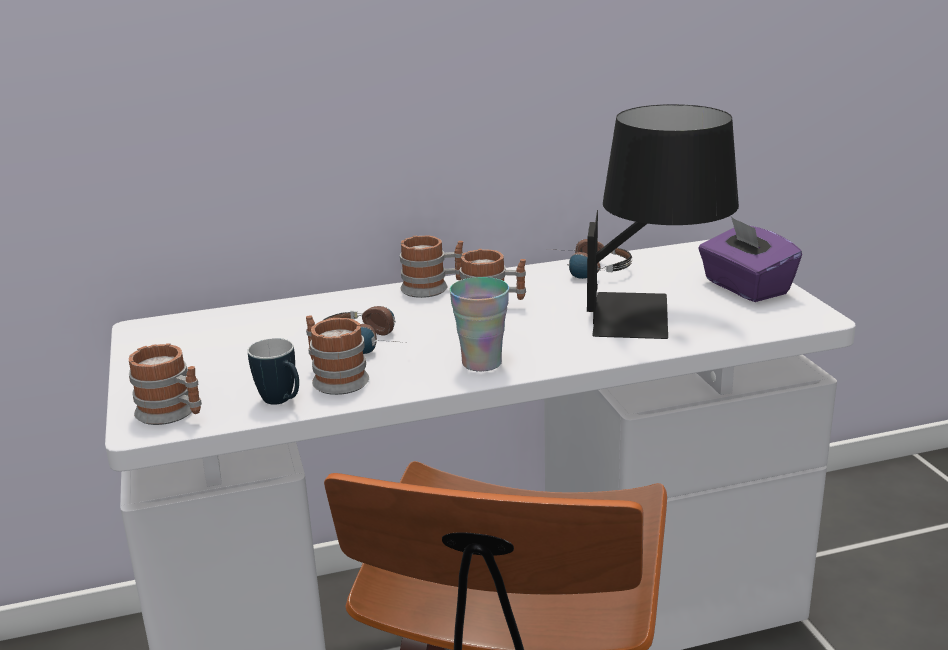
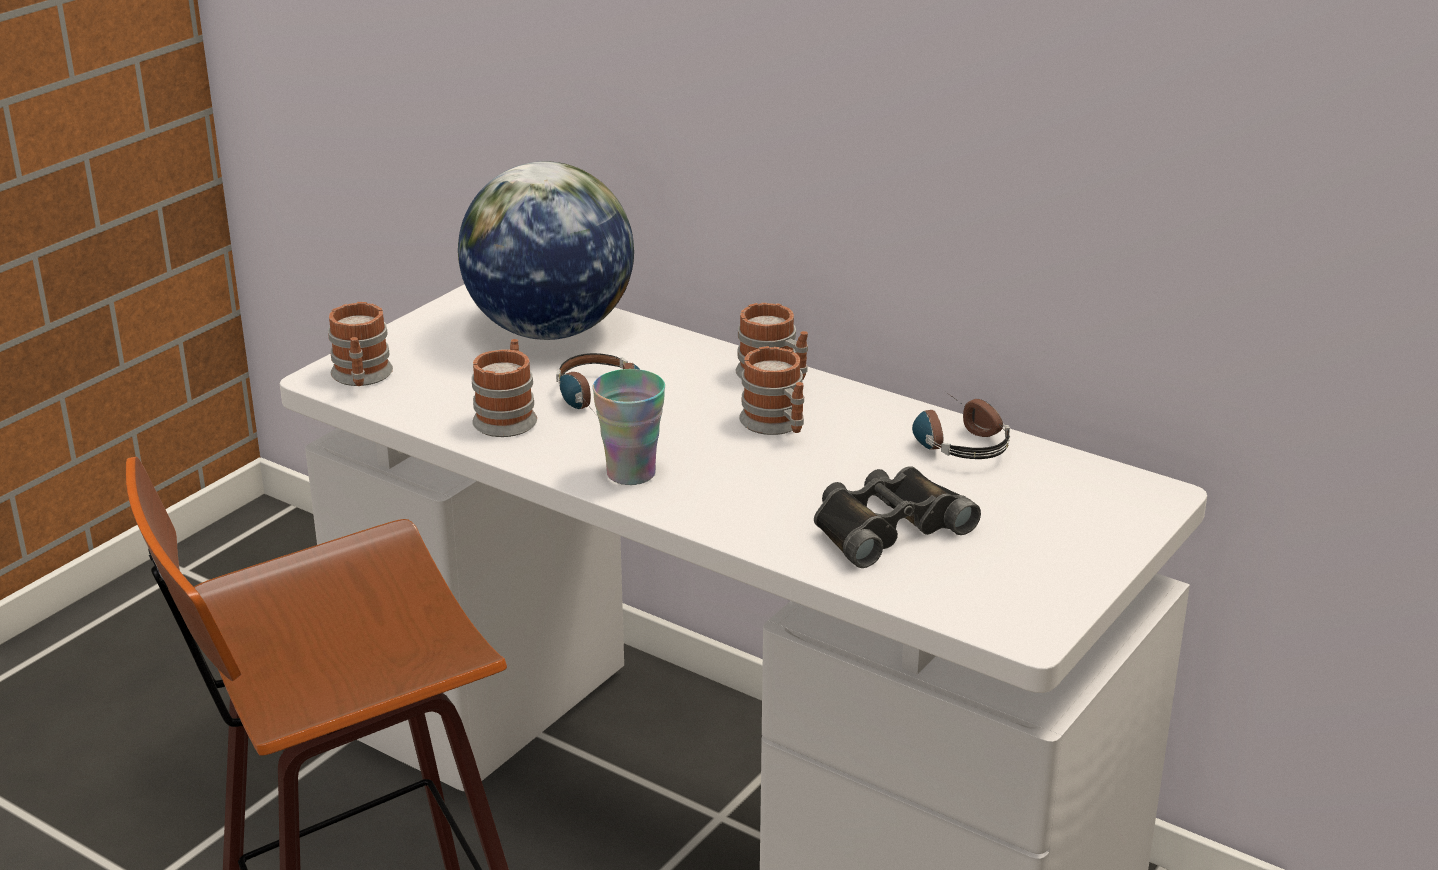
camera: 50 degrees right, 5 degrees up
(242, 330) = (549, 330): none -> globe
(282, 402) = (436, 413): mug -> none
(656, 314) = (886, 526): black table lamp -> black binoculars
(745, 287) = (1054, 557): purple tissue box -> none

